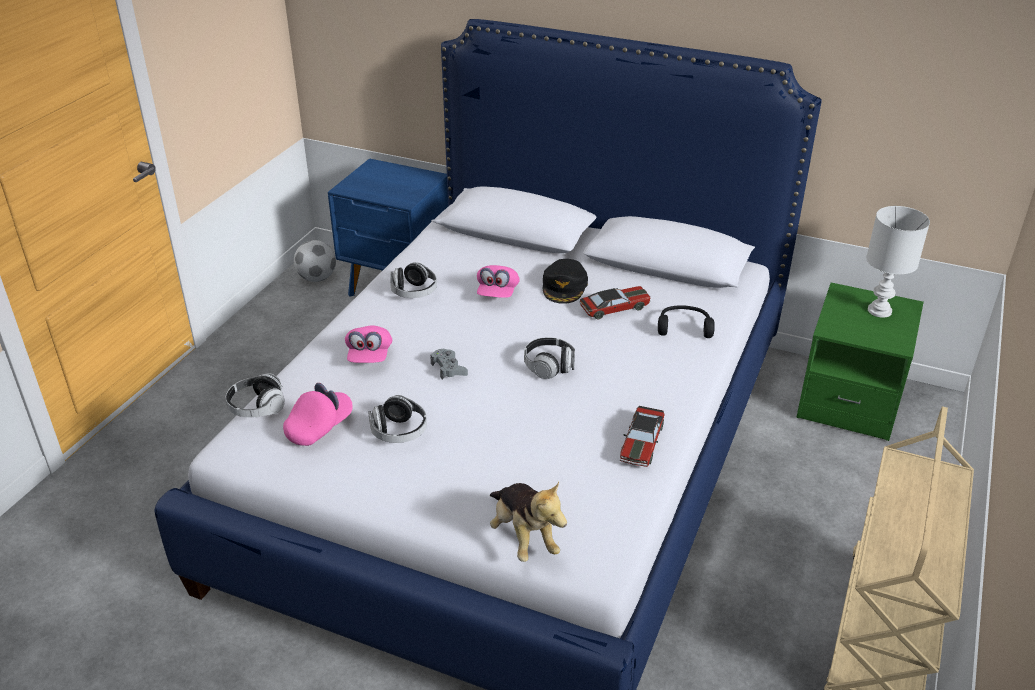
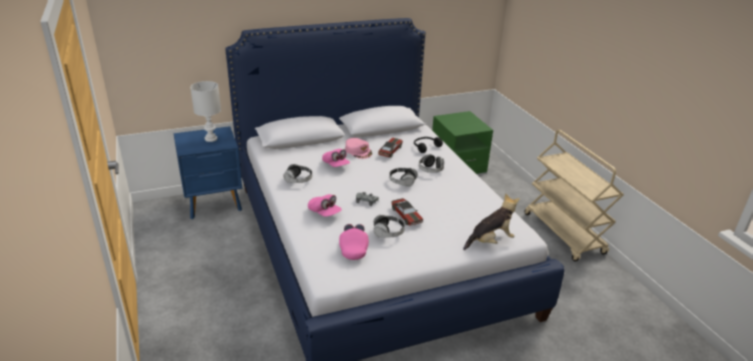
camera: 45 degrees left, 5 degrees down
(257, 407) = (311, 257): headphones -> headphones (430, 170)
(317, 278) = (160, 219): football -> none
(523, 536) = (490, 241): plush toy -> plush toy turned 45 degrees counterclockwise
(565, 286) = (358, 151): black cap -> pink cap
(641, 443) = (475, 191): toy car -> toy car (406, 216)
(878, 310) = (462, 119): white table lamp -> white table lamp (210, 139)

